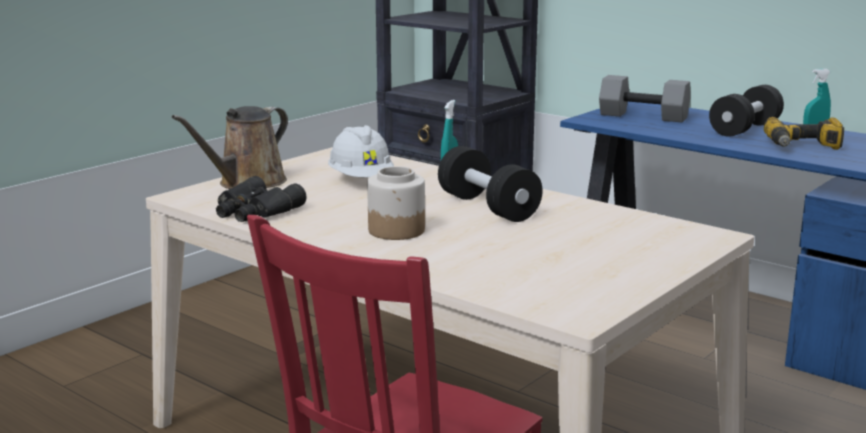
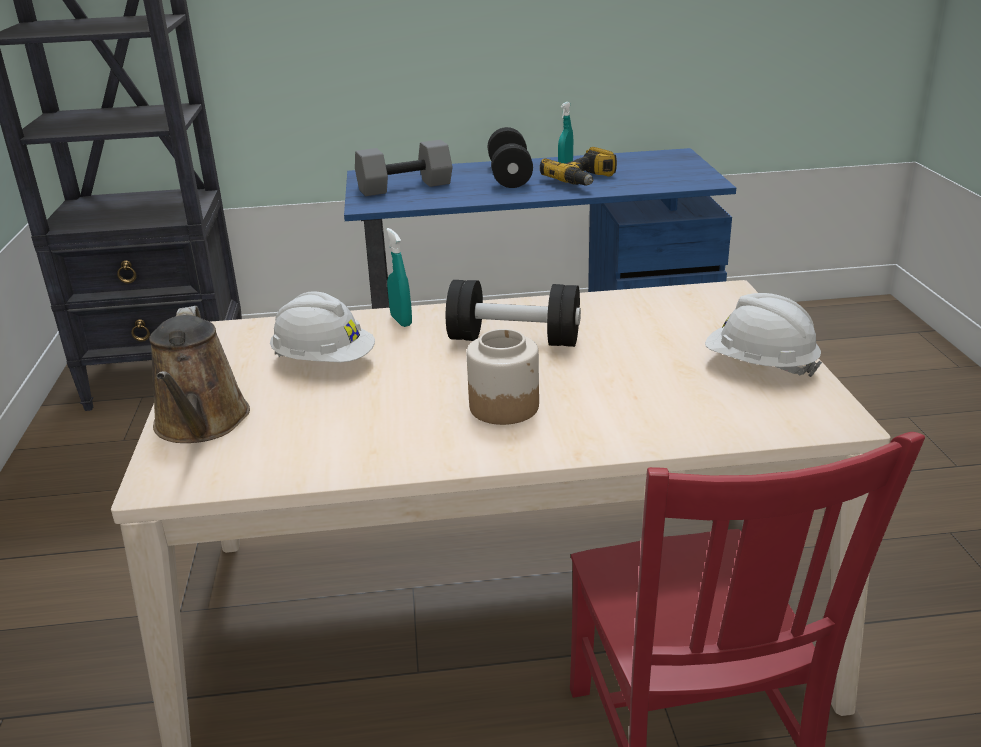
camera: 45 degrees left, 10 degrees up
(255, 211) = (305, 457): black binoculars -> none
(609, 275) = (759, 366): none -> white hard hat

